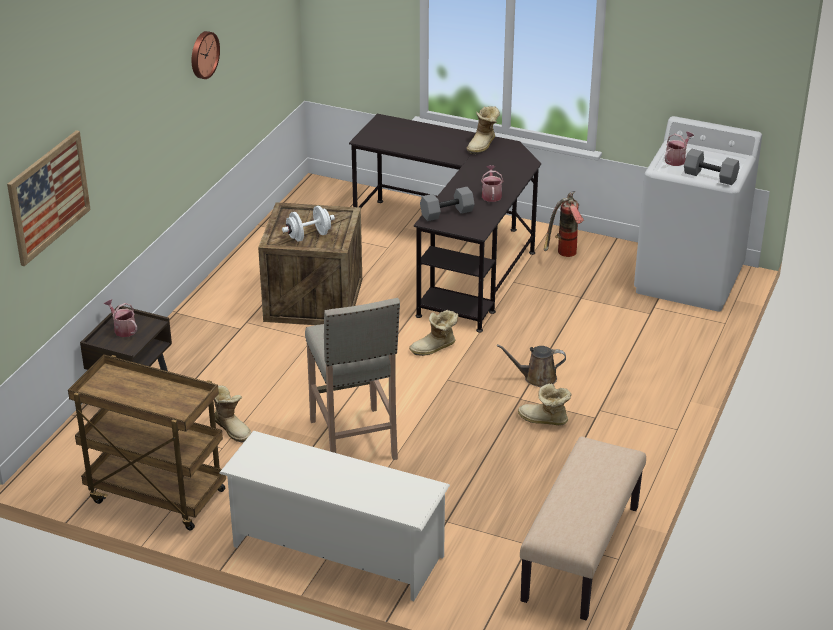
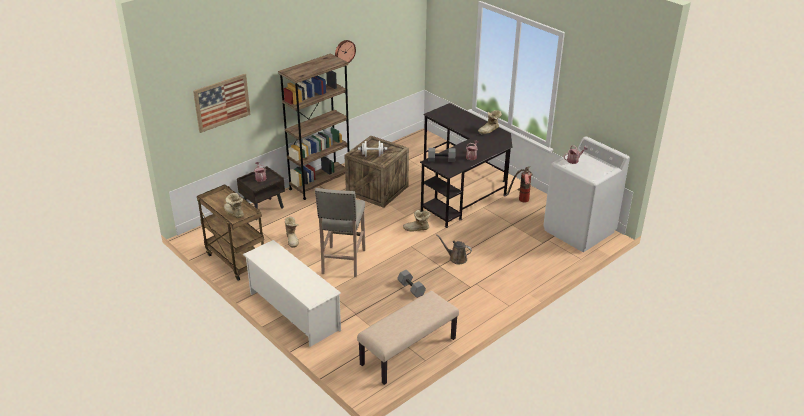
camera: 25 degrees right, 0 degrees up
(202, 316) = (320, 183): none -> brown bookcase
(544, 420) = (443, 280): boot -> boot (234, 213)
(711, 176) = (585, 173): grey dumbbell -> grey dumbbell (412, 288)

